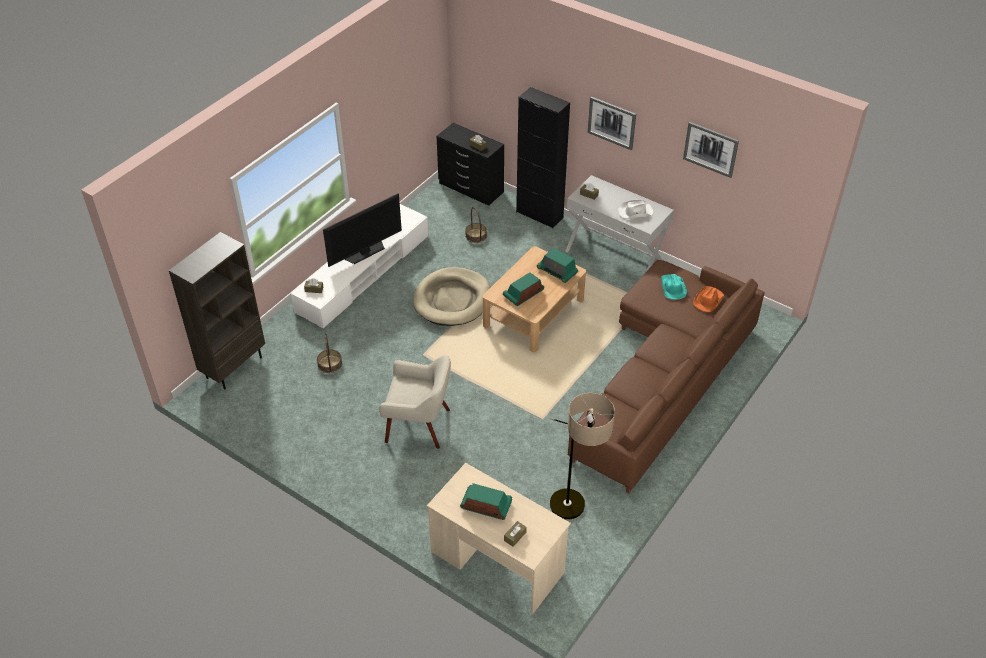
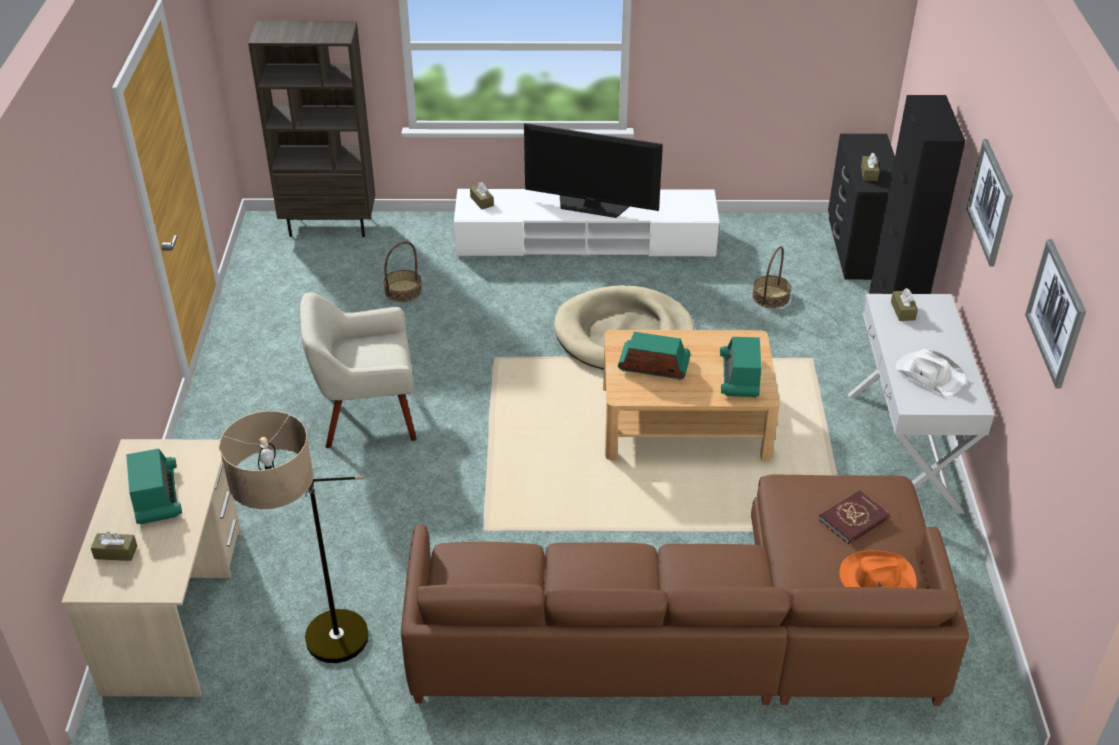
camera: 55 degrees right, 5 degrees down
(419, 425) = (366, 414): beige armchair -> beige armchair turned 105 degrees clockwise
(672, 288) = (854, 519): turquoise hat -> red book

